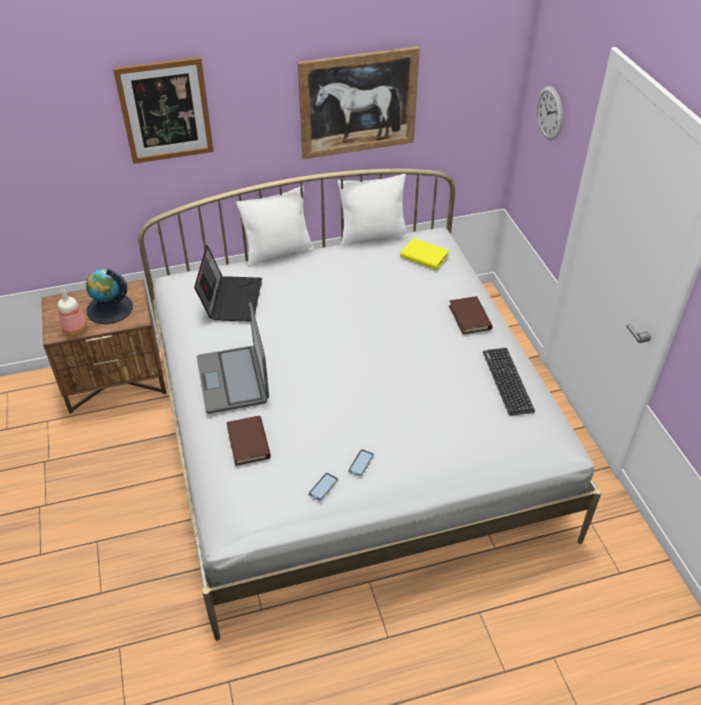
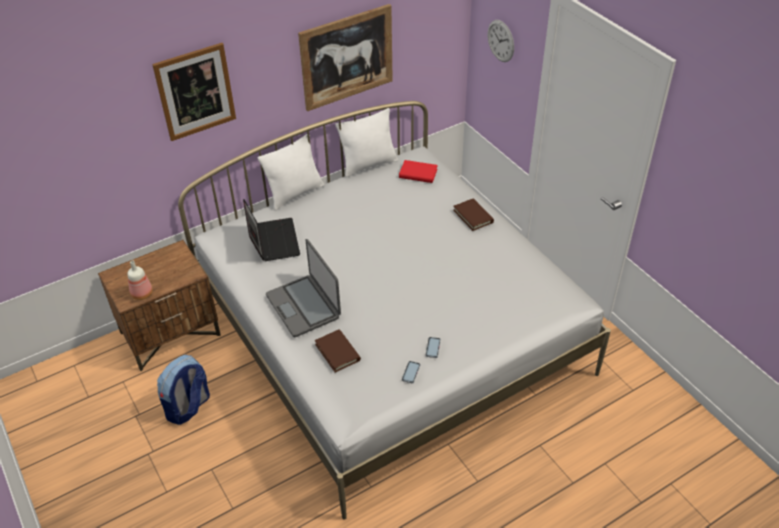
camera: 15 degrees left, 0 degrees up
(101, 466) = (188, 407): none -> backpack
(109, 308) = (164, 270): globe -> none
(424, 256) = (418, 173): yellow book -> red book
(507, 381) = (520, 260): keyboard -> none

